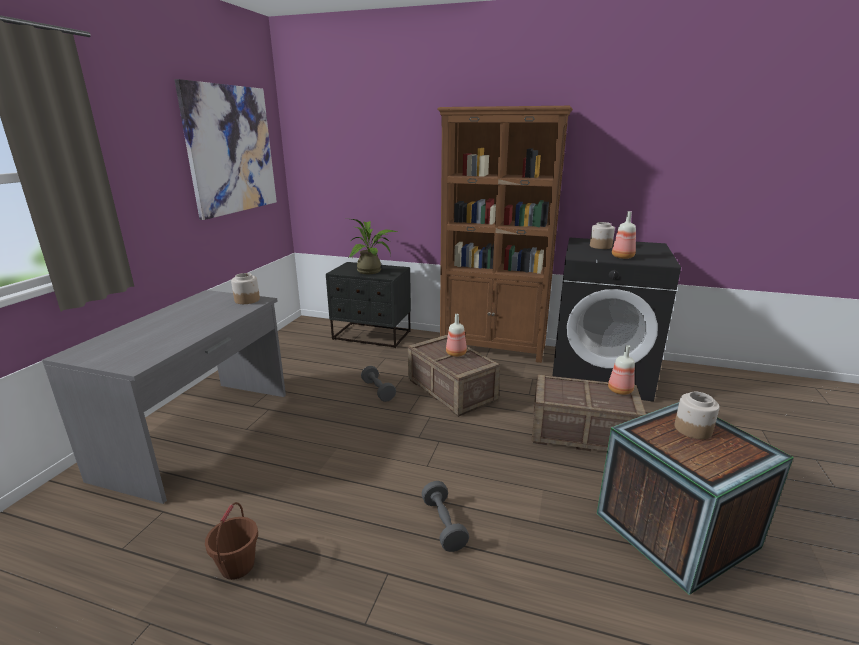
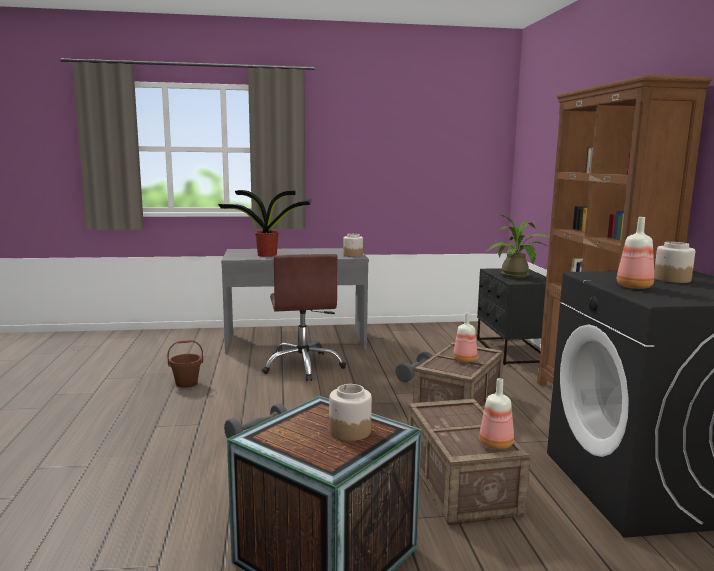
camera: 65 degrees right, 10 degrees down
(154, 341) = (266, 255): none -> potted plant
(231, 150) = (437, 146): picture -> none
(287, 447) = (303, 366): none -> brown office chair

